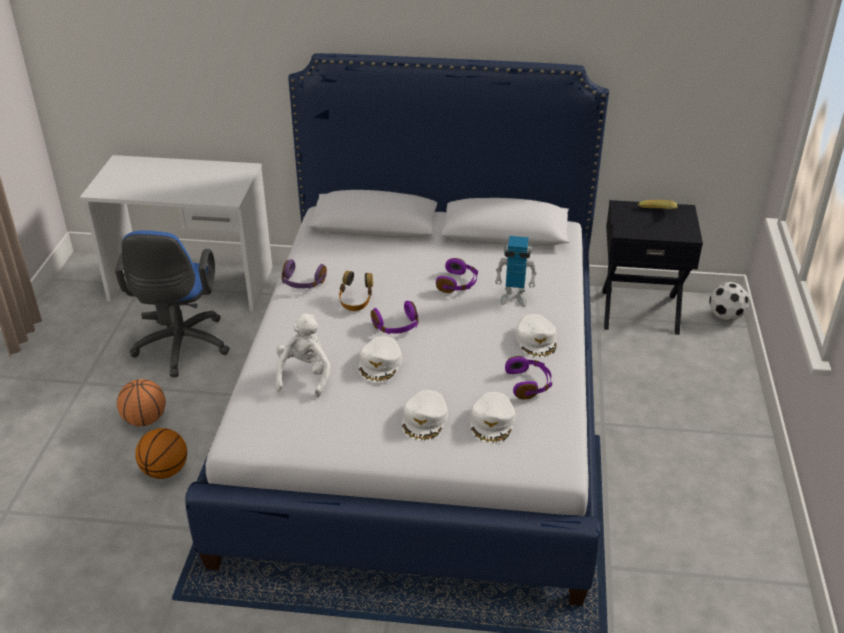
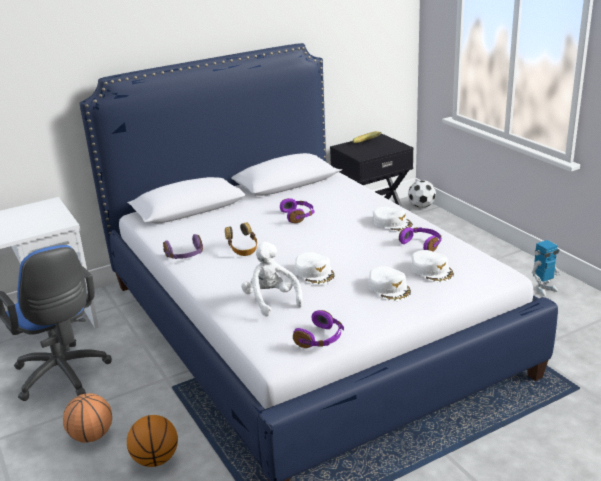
camera: 35 degrees left, 10 degrees down
(396, 326) = (293, 251): purple headphones -> purple headphones (320, 339)
(514, 298) = (345, 209): toy robot -> toy robot (543, 289)

